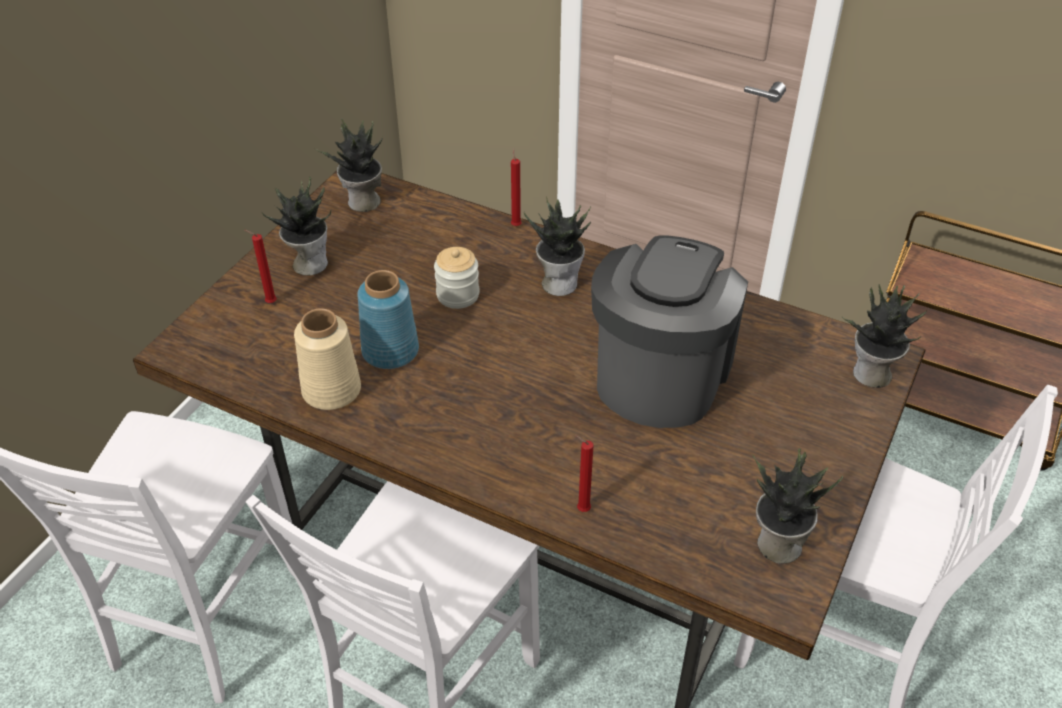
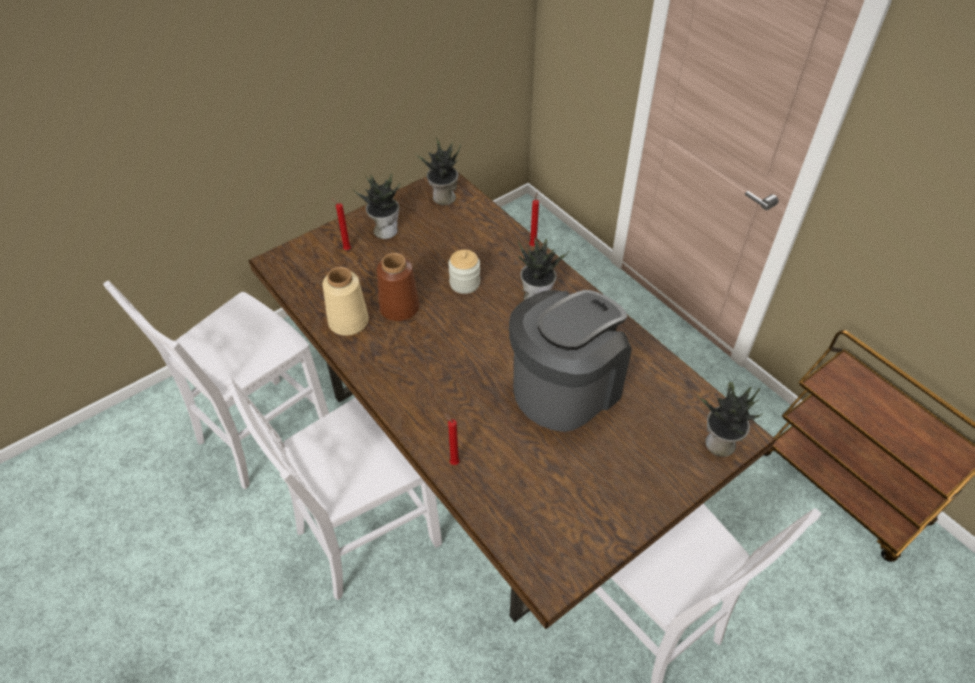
camera: 25 degrees right, 5 degrees up
(390, 350) = (399, 307): blue vase -> brown vase
(777, 544) = (568, 540): potted plant -> none

